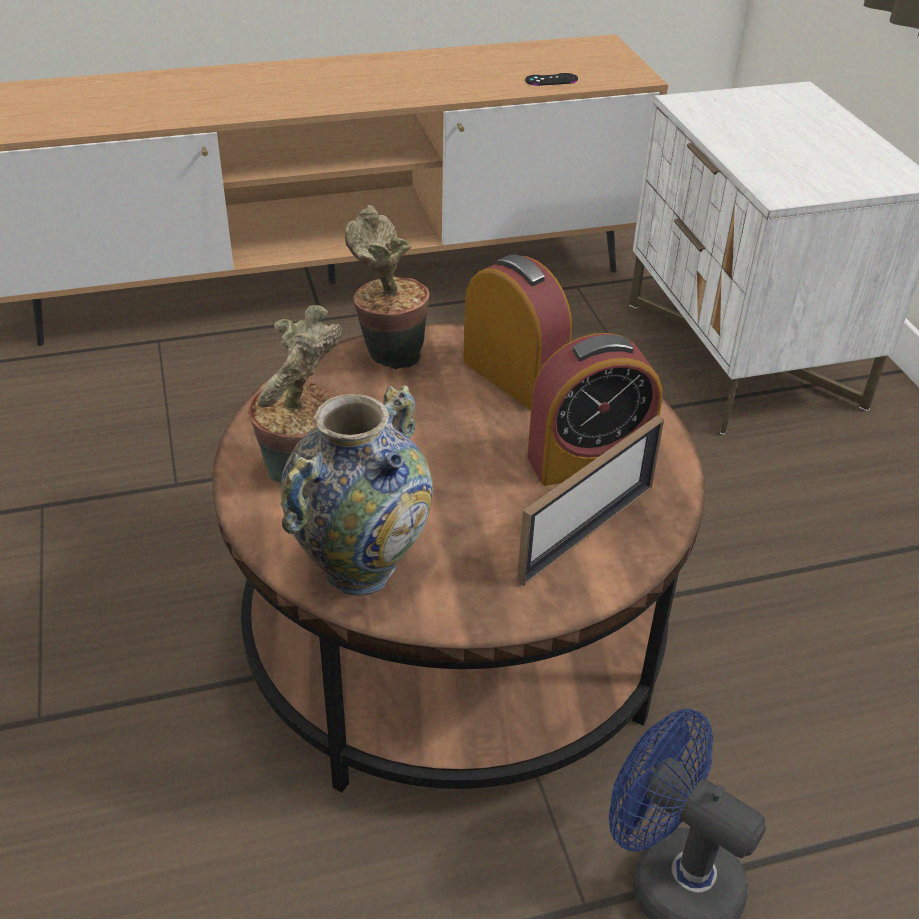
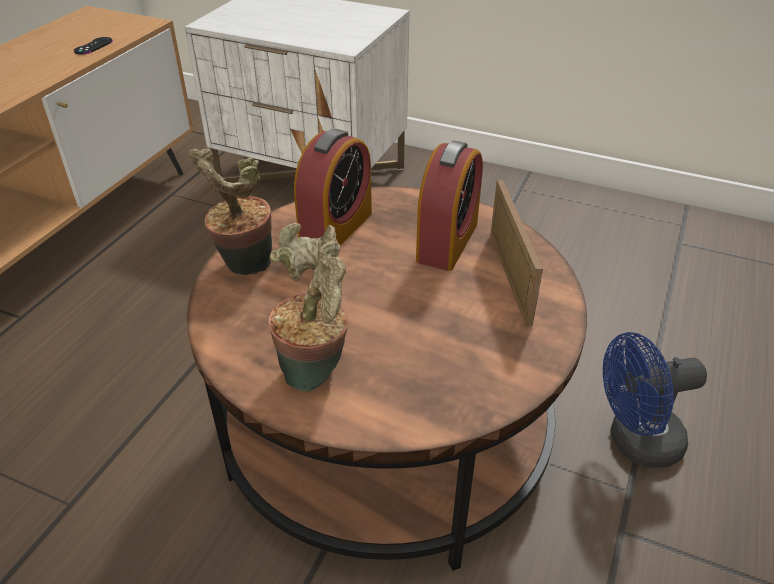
camera: 50 degrees left, 0 degrees up
(360, 569) = (449, 392): vase -> none
(513, 377) = (336, 228): alarm clock -> alarm clock turned 120 degrees clockwise

